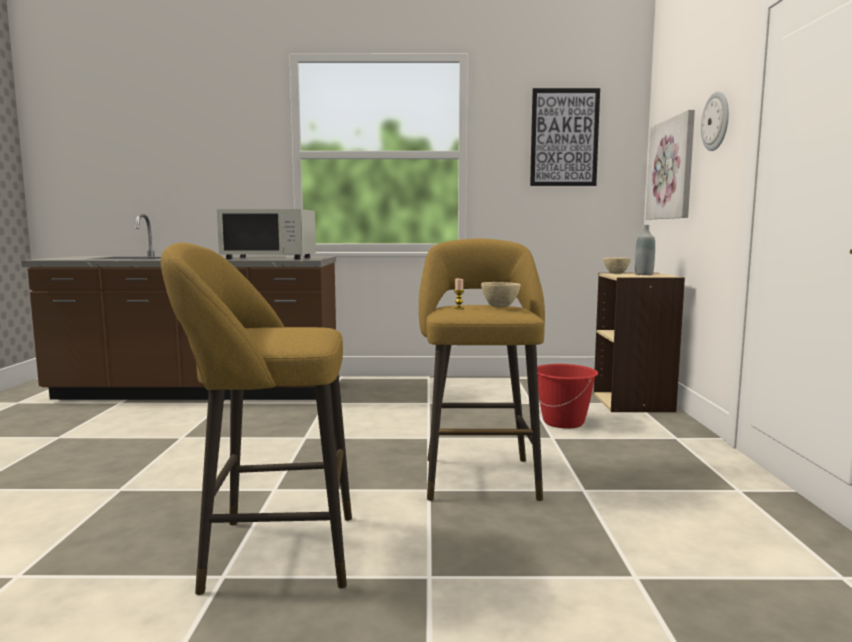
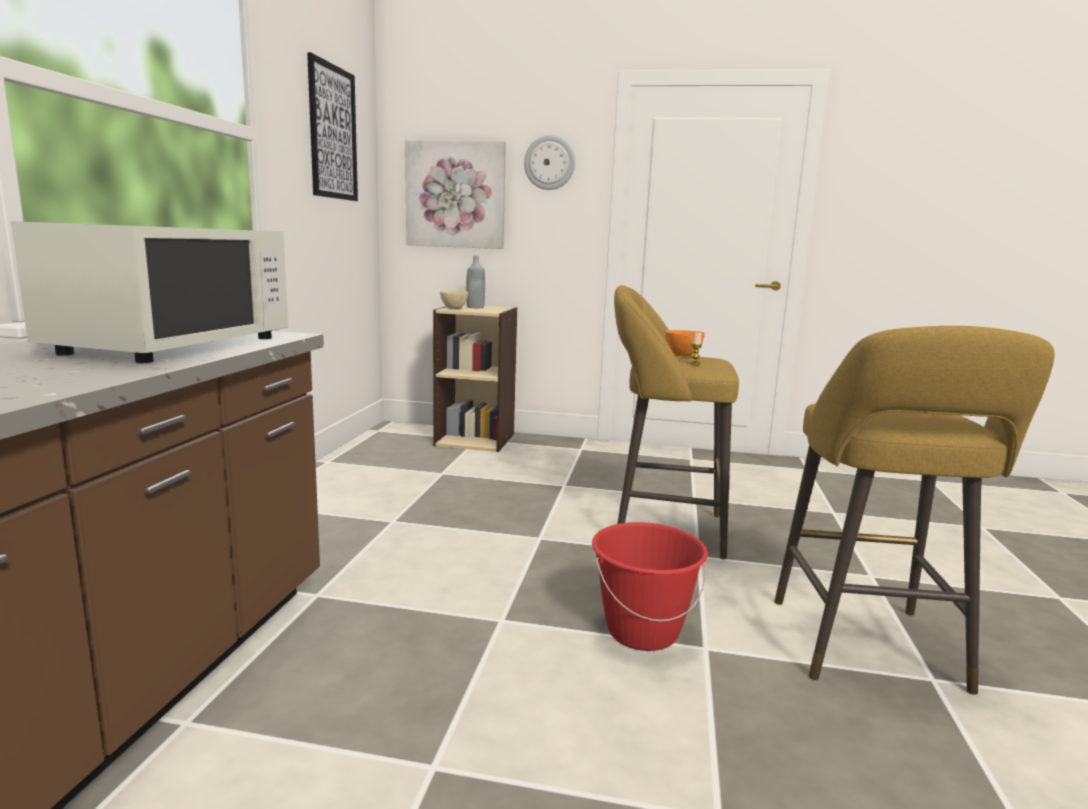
camera: 80 degrees left, 5 degrees up
(499, 306) = (682, 355): beige bowl -> orange bowl
(563, 422) = (519, 473): red bucket -> red bucket (642, 631)

